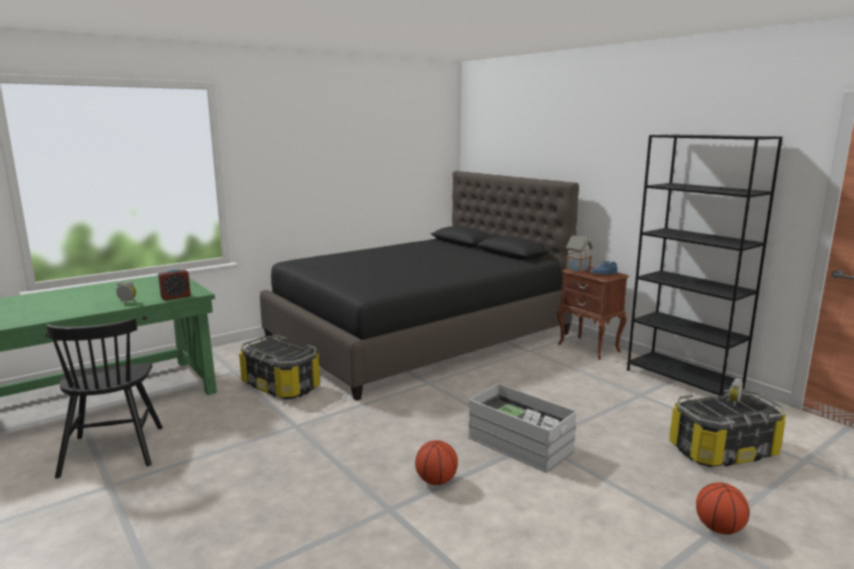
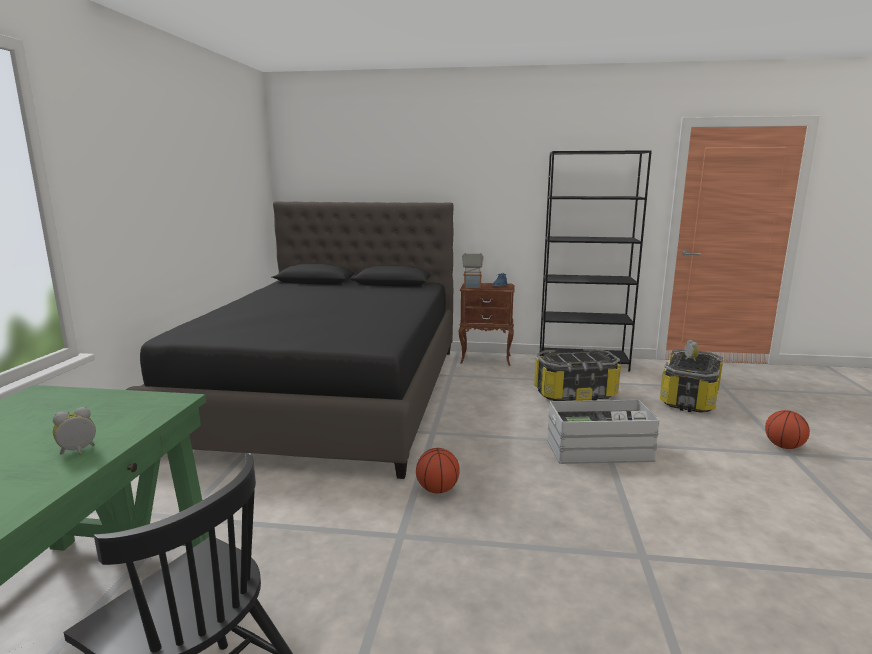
camera: 45 degrees left, 0 degrees up
(175, 297) = (152, 416): alarm clock -> none
(281, 385) = (287, 503): storage box -> storage box (574, 393)
(436, 481) = (617, 510): basketball -> basketball (437, 490)

